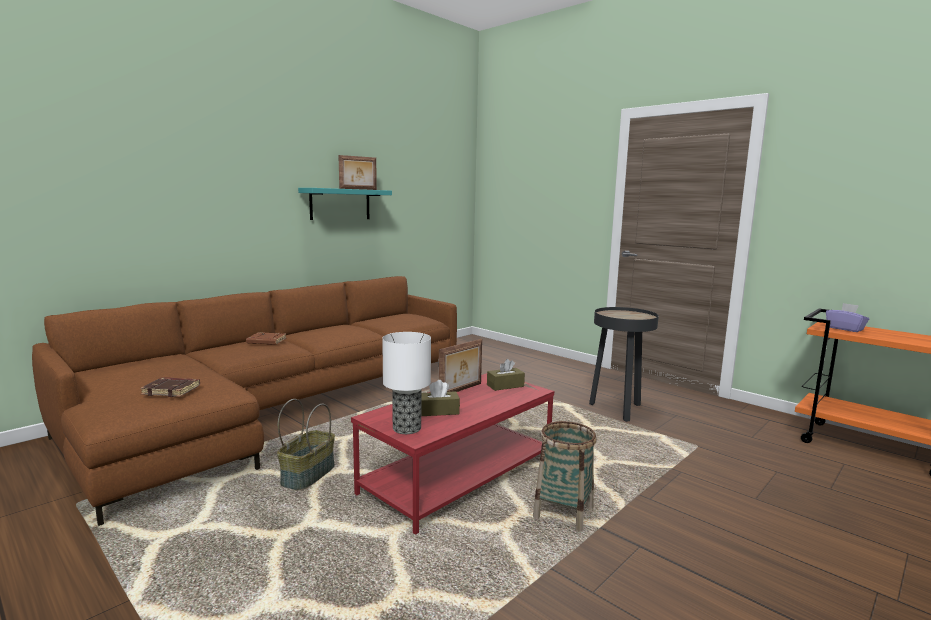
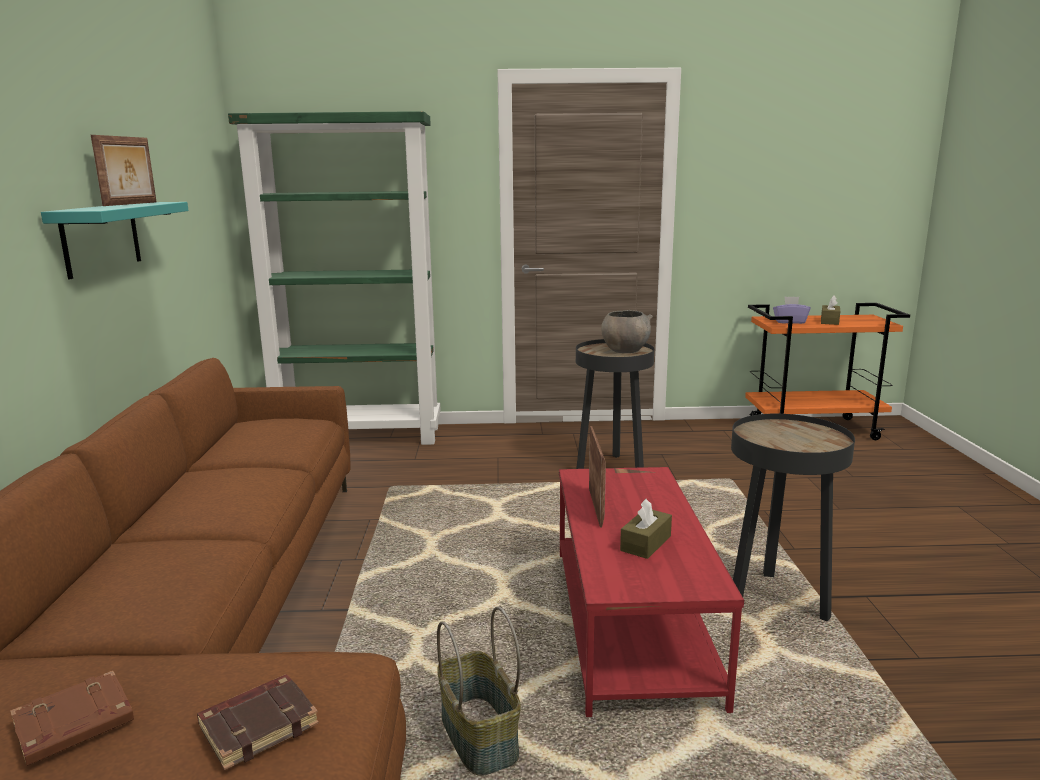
camera: 45 degrees left, 5 degrees up
(266, 342) = (156, 556): brown book -> brown book (73, 726)
(407, 428) = (676, 581): table lamp -> none
(505, 385) = (617, 480): brown tissue box -> brown tissue box (829, 321)
(508, 350) = (360, 436): none -> green bookcase
(563, 513) = (776, 602): basket -> black side table
(634, 317) = (625, 350): none -> grey bowl

